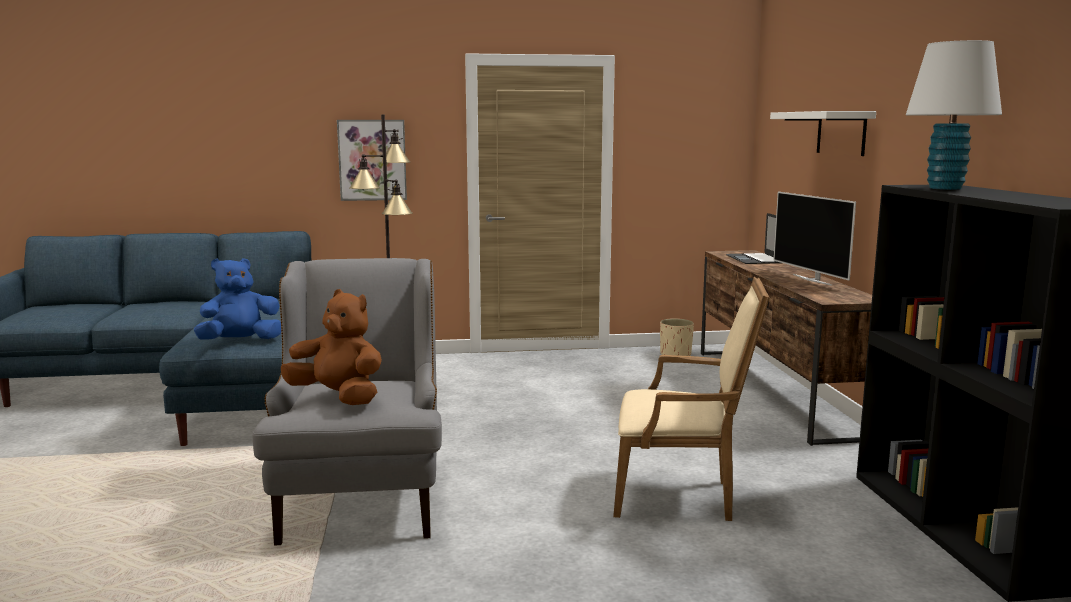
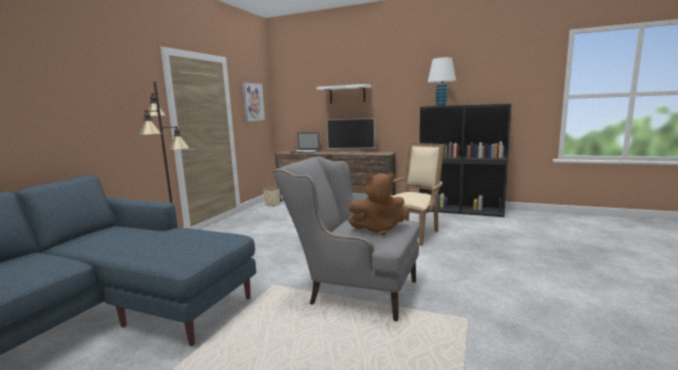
camera: 60 degrees left, 0 degrees up
(240, 341) = (207, 245): blue plush toy -> none
(338, 397) = (379, 229): brown plush toy -> brown plush toy turned 150 degrees counterclockwise
(372, 160) = (115, 117): picture -> picture (253, 102)

